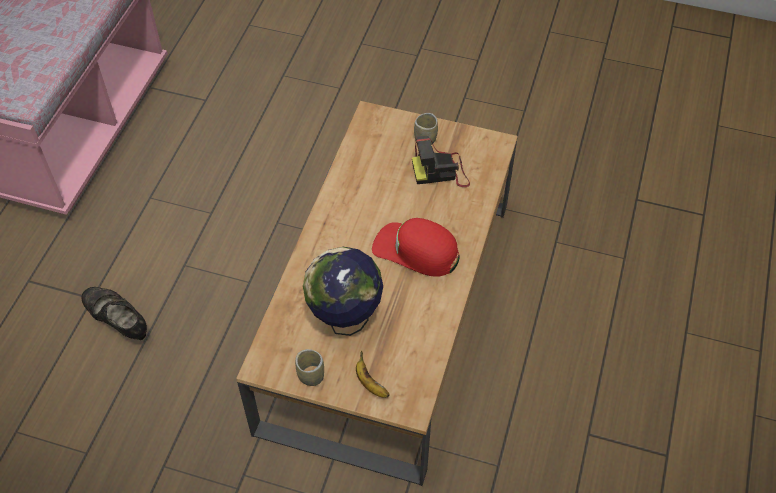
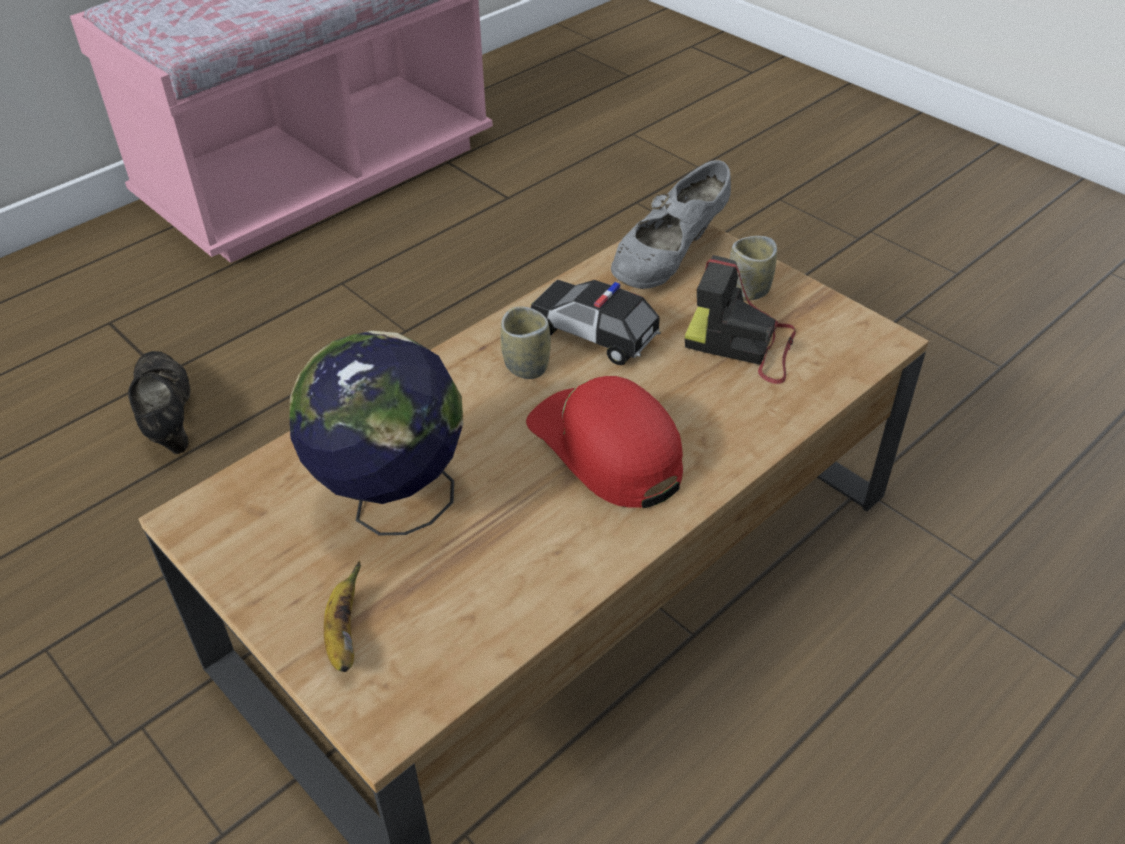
camera: 30 degrees right, 10 degrees down
(311, 376) = (255, 572): cup -> cup (526, 366)
(371, 194) = (595, 334): none -> toy car
(377, 136) = (669, 260): none -> grey shoe

